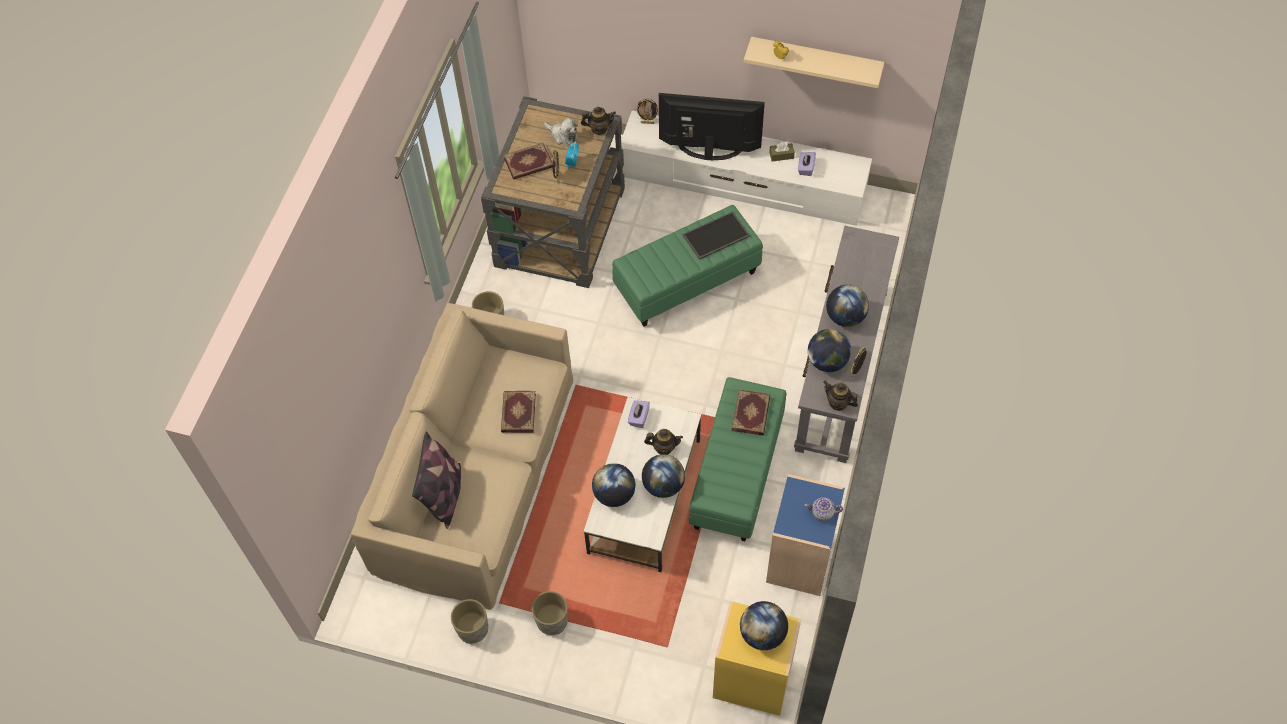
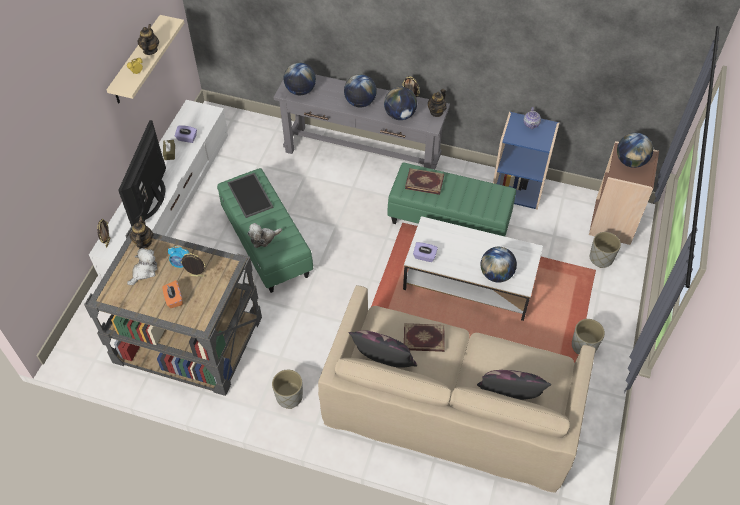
camera: 90 degrees left, 5 degrees down
(472, 629) = (598, 404): grey planter -> grey planter (601, 258)
(490, 375) = (384, 362): none -> pillow
(529, 163) = (174, 299): book -> orange tissue box
(653, 255) = (263, 238): none -> plush toy
(663, 447) = (452, 241): teapot -> teapot (150, 50)
(663, 485) = (486, 242): globe -> globe (300, 91)
(751, 680) = (613, 222): yellow bookcase -> brown bookcase

